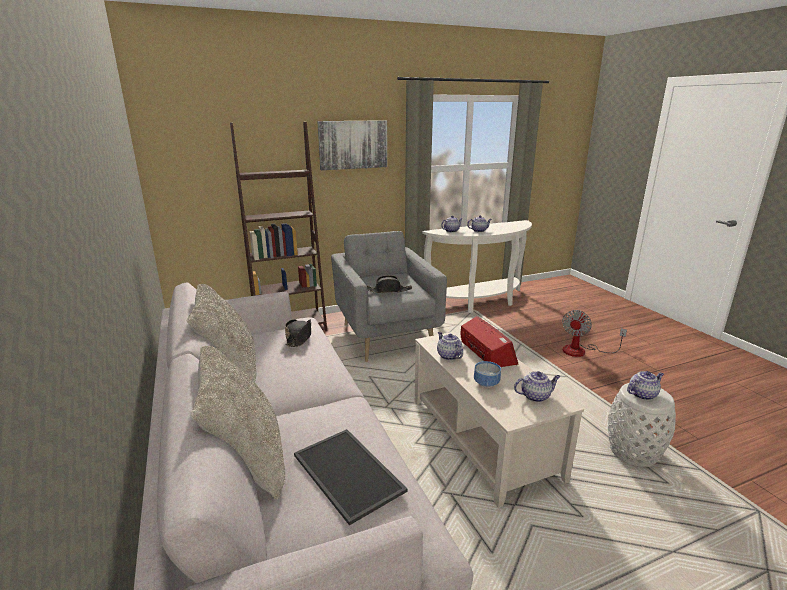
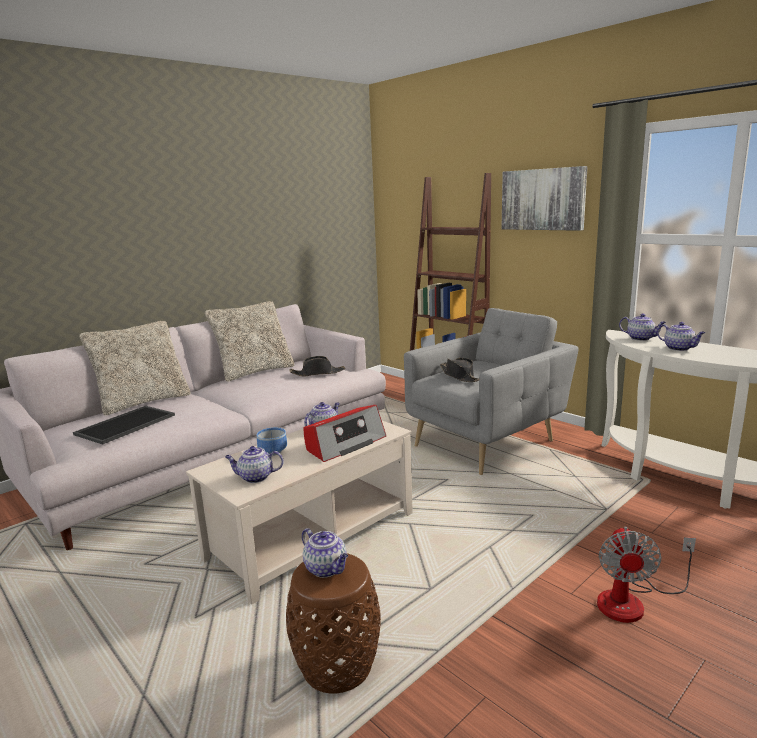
camera: 70 degrees right, 5 degrees down
(535, 396) = (255, 478): teapot -> teapot turned 120 degrees clockwise
(581, 351) = (632, 601): fan -> fan turned 90 degrees counterclockwise
(633, 452) = (337, 666): white stool -> brown stool

